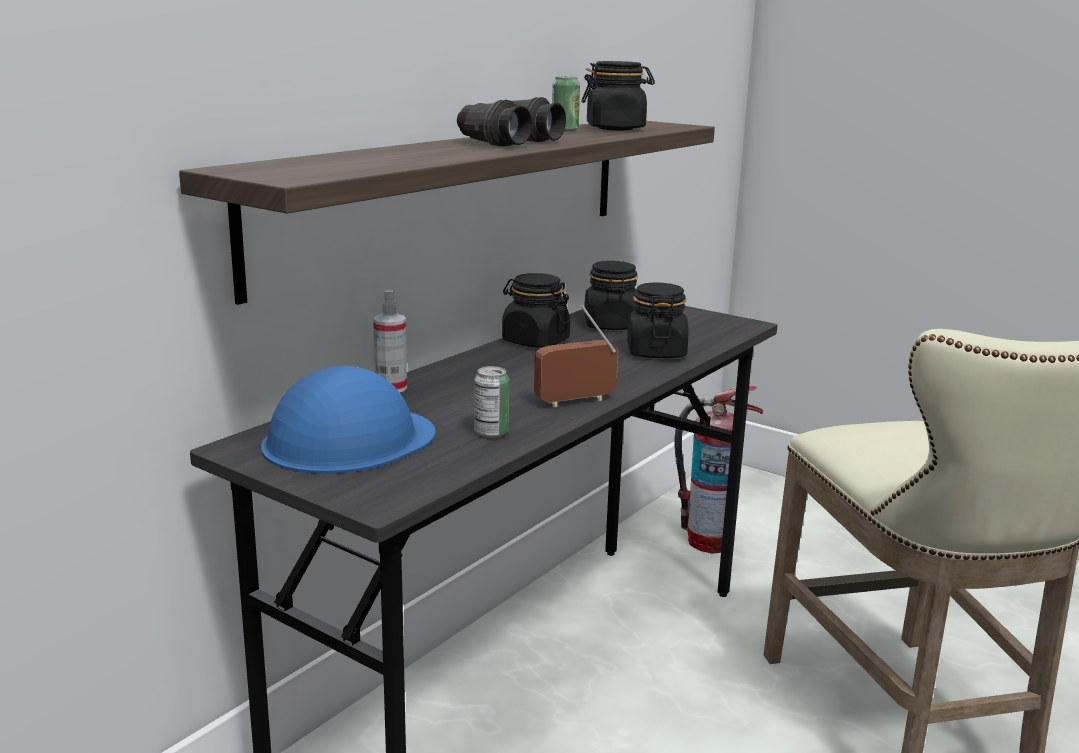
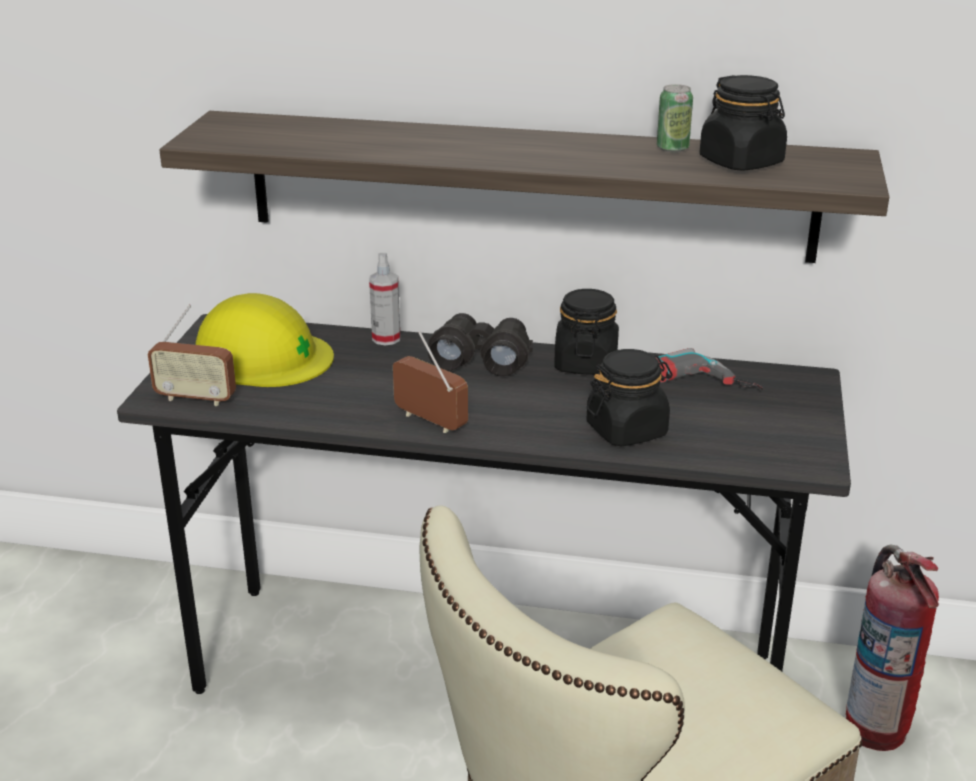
camera: 65 degrees right, 10 degrees up
(348, 440) = (261, 356): blue hard hat -> yellow hard hat
(406, 483) = (196, 398): none -> radio
(491, 433) = (320, 404): can -> none
(508, 142) = (524, 148): black binoculars -> black binoculars (480, 359)
(611, 325) = (693, 387): black jar -> power drill

